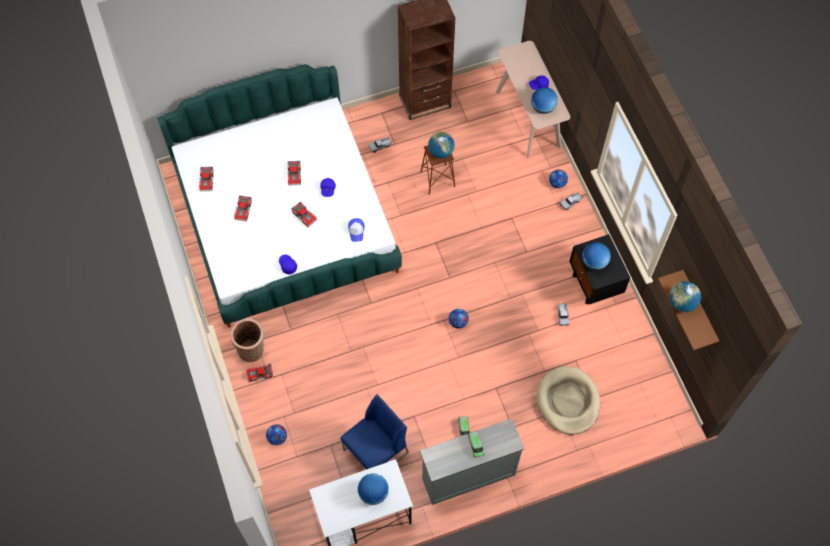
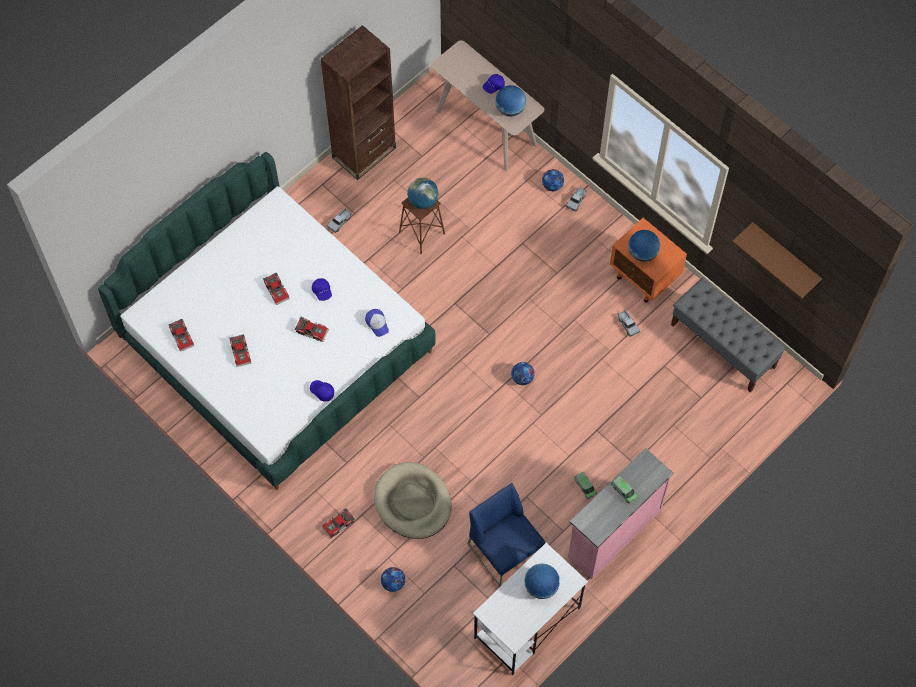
camera: 25 degrees left, 0 degrees up
(252, 351) = (317, 503): basket -> none
(376, 451) = (505, 551): blue chair -> blue chair turned 60 degrees counterclockwise
(467, 475) = (613, 533): grey dresser -> pink dresser
(568, 401) = (677, 411): beige dog bed -> beige dog bed (412, 502)
(594, 285) = (644, 278): black nightstand -> orange nightstand
(632, 365) = (723, 346): none -> grey bench
(682, 303) = (768, 256): globe -> none

